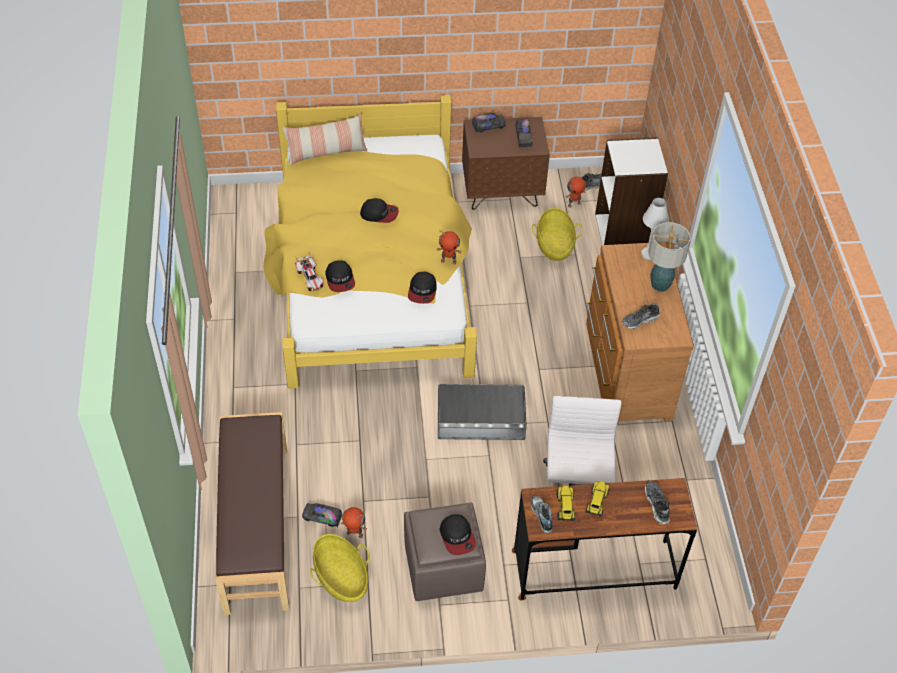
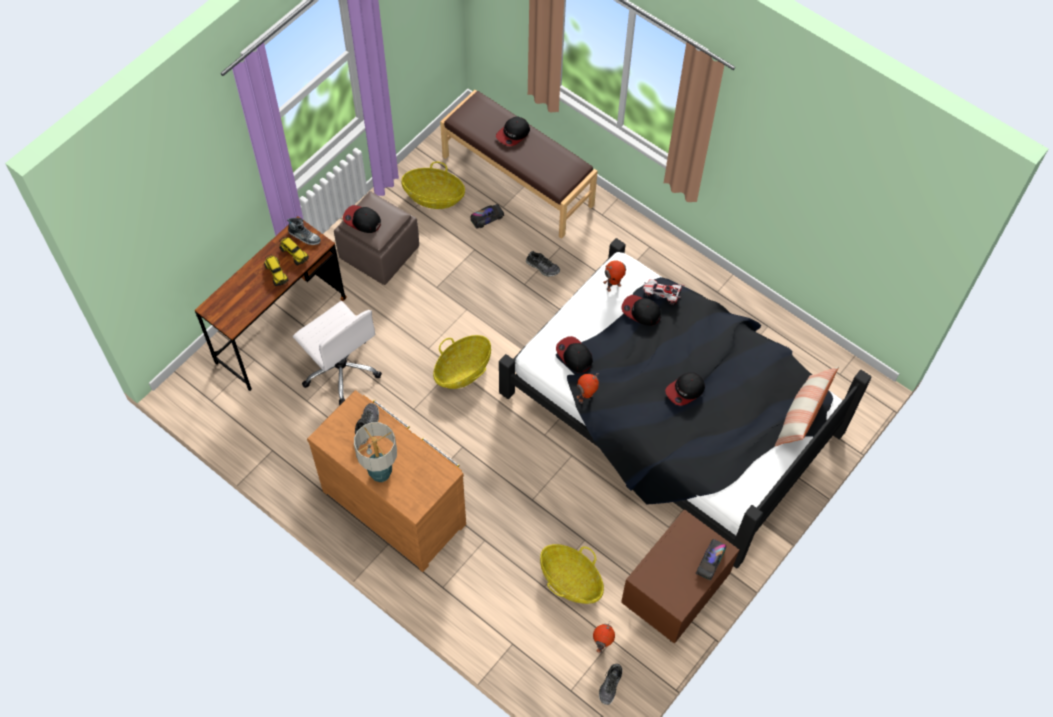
camera: 135 degrees right, 10 degrees up
(243, 500) = (513, 134): none -> cap
(354, 535) = (455, 225): toy robot -> toy robot (613, 286)
(372, 277) = (670, 413): yellow bed -> black bed
(480, 418) = (463, 370): grey storage box -> basket
(523, 137) = (668, 578): toy truck -> none
(624, 231) = (529, 654): white bookcase -> none
(648, 254) = (417, 497): white table lamp -> none
(656, 504) = (235, 304): shoe -> shoe (543, 267)

